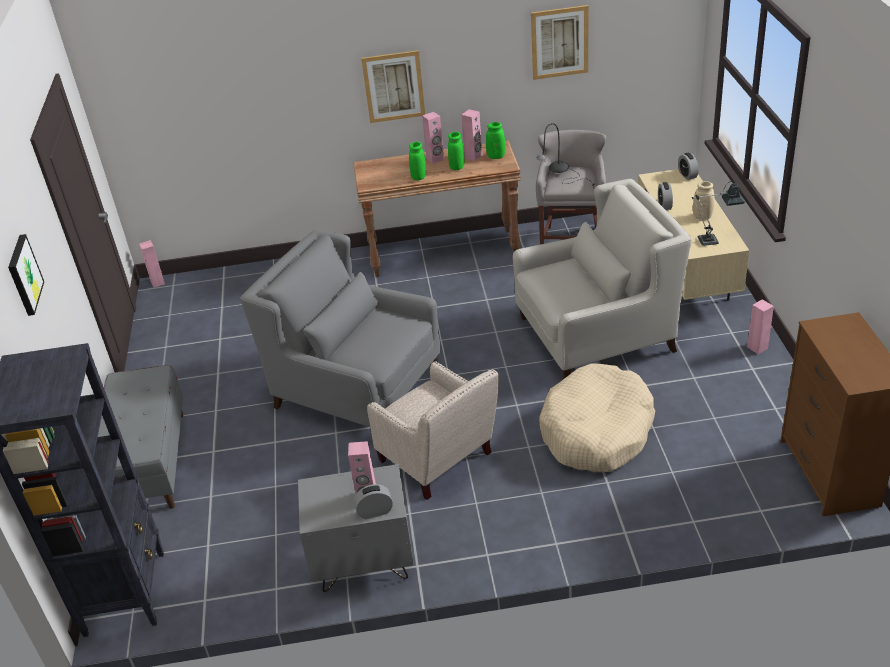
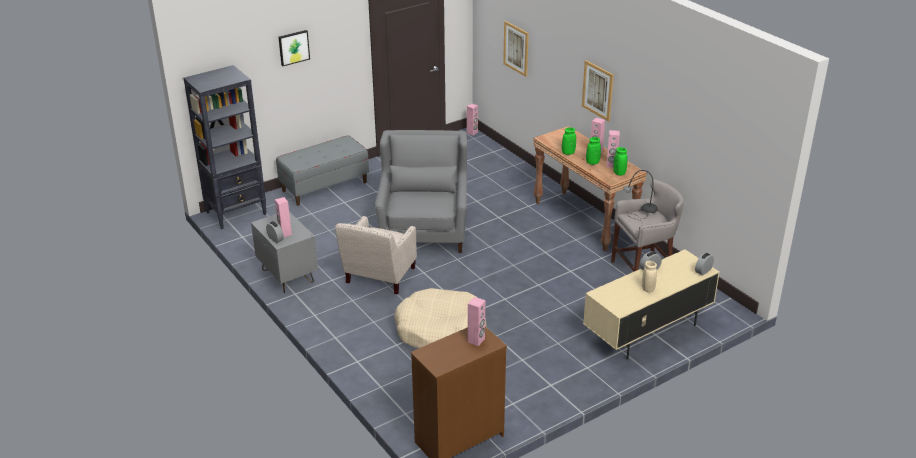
camera: 60 degrees right, 5 degrees down
(559, 42) = (688, 122): picture -> picture (516, 48)
(596, 334) = (540, 306): white armchair -> none
(713, 240) = (619, 299): table lamp -> none
(757, 347) = (577, 383): pink speaker -> pink speaker (476, 340)

